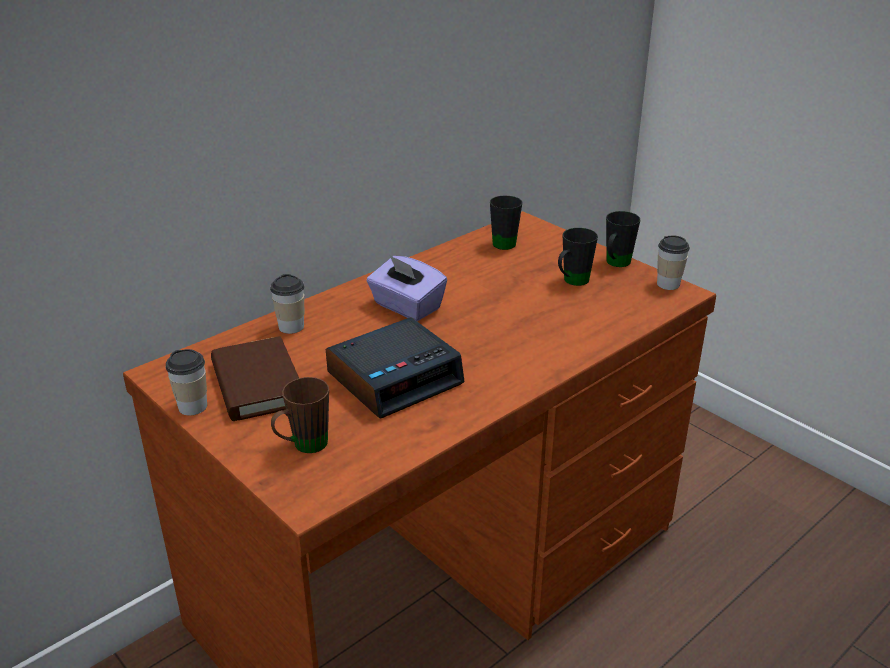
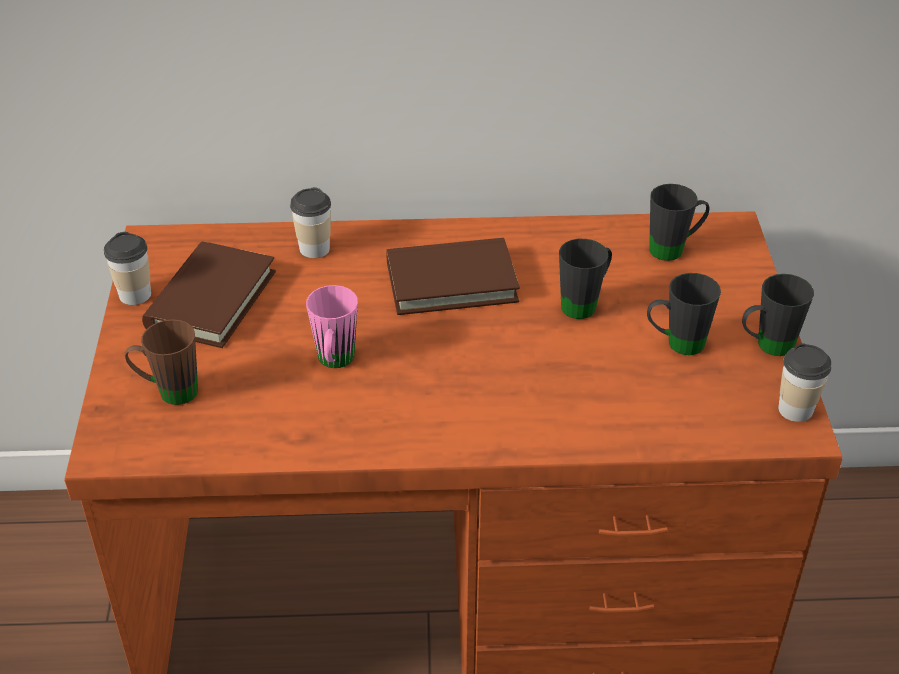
camera: 40 degrees right, 10 degrees up
(395, 378) = (334, 363): alarm clock -> pink mug
(406, 307) = (451, 282): purple tissue box -> brown book
(498, 285) = (585, 303): none -> black mug

